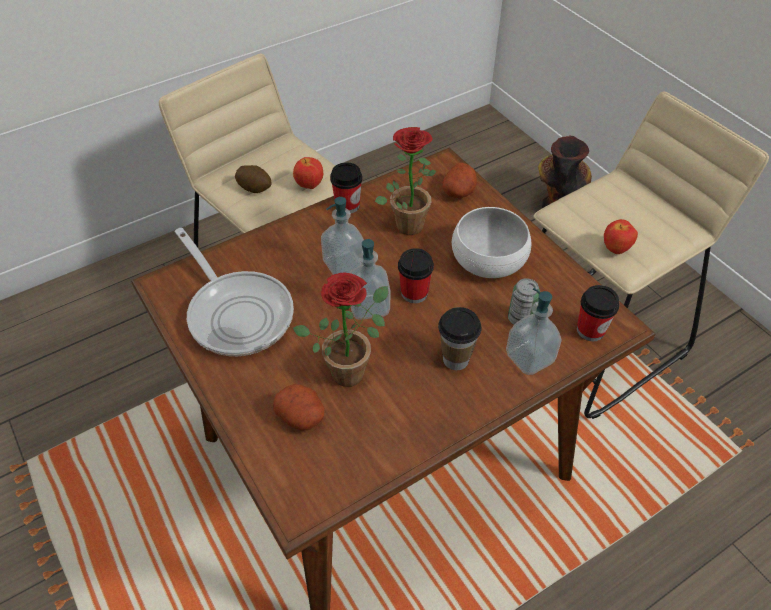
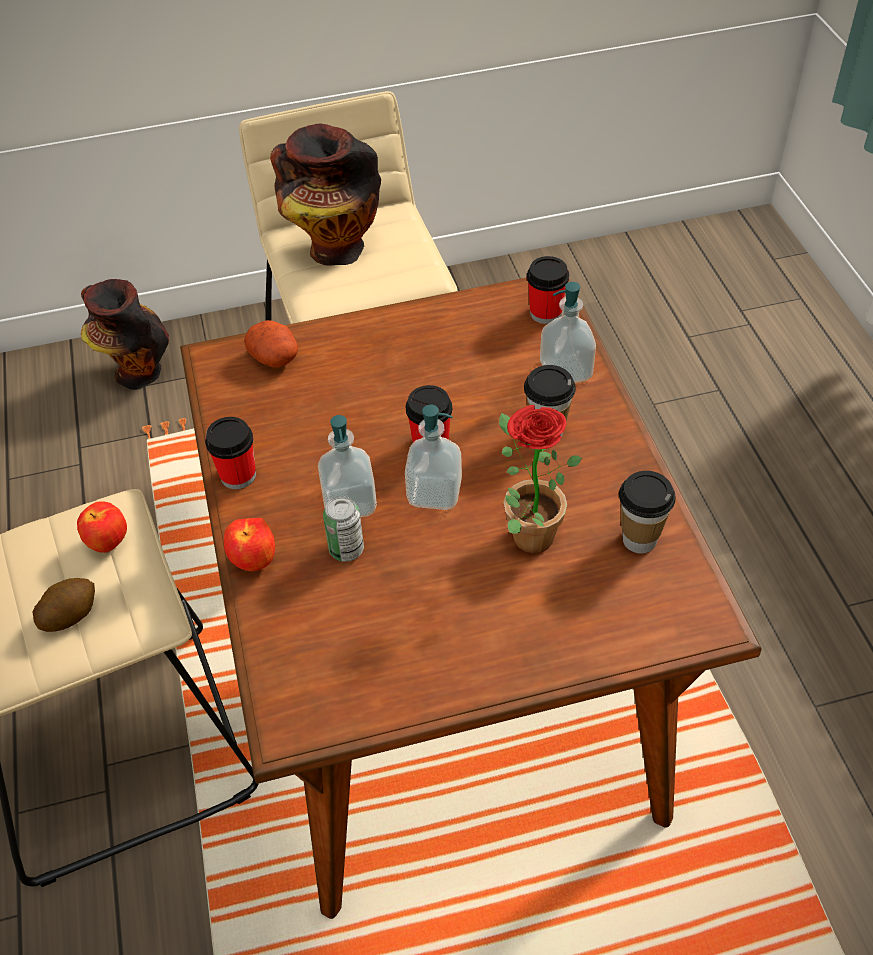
camera: 70 degrees left, 0 degrees up
(237, 312) = (385, 638): frying pan -> none
(301, 416) = (582, 595): potato -> none
(367, 443) = (639, 539): none -> cup
(407, 221) = (303, 420): potted plant -> none
(488, 259) = (405, 362): white bowl -> none
(520, 319) = (508, 362): can -> can (346, 549)
(615, 249) = (397, 277): apple -> apple (254, 561)
(622, 206) = (333, 248): none -> vase

